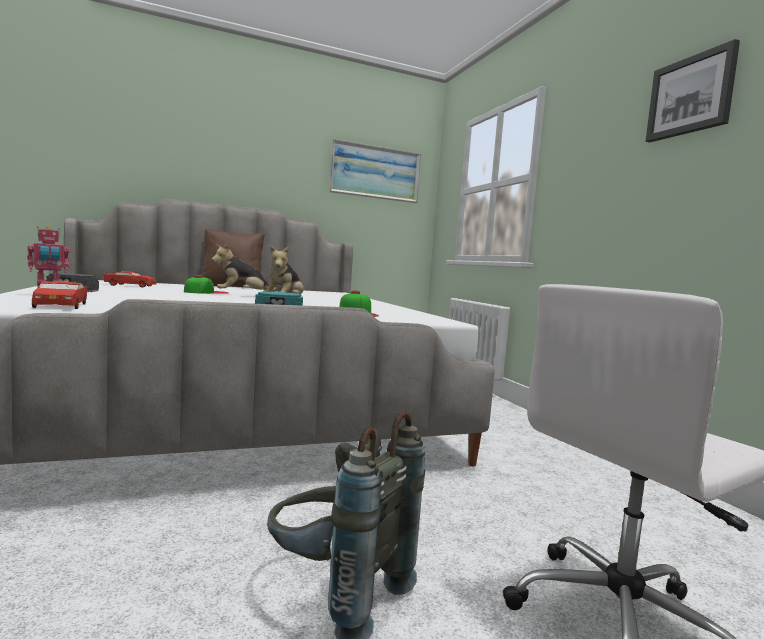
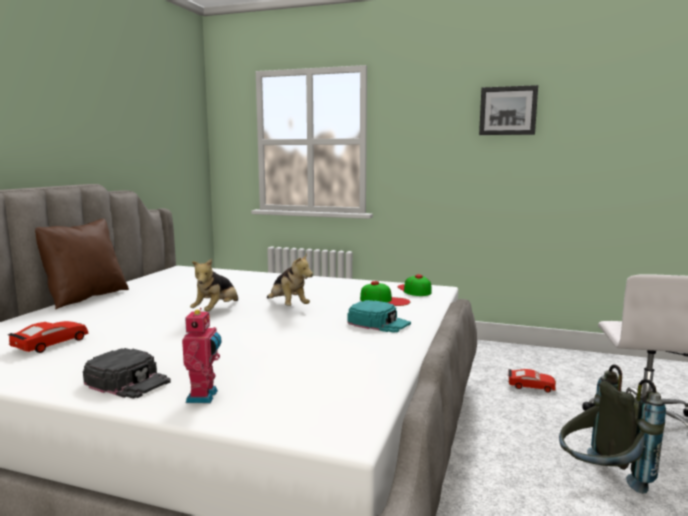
camera: 50 degrees left, 5 degrees up
(61, 305) = (327, 396): red toy car -> red toy car (530, 386)
(206, 292) = (167, 319): cap -> cap (414, 290)
(375, 172) = (163, 120): picture -> none

